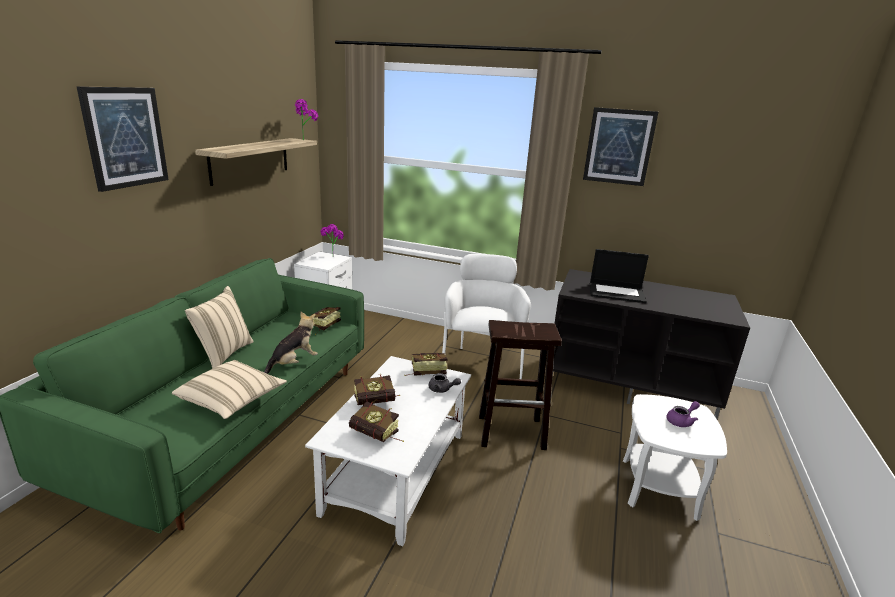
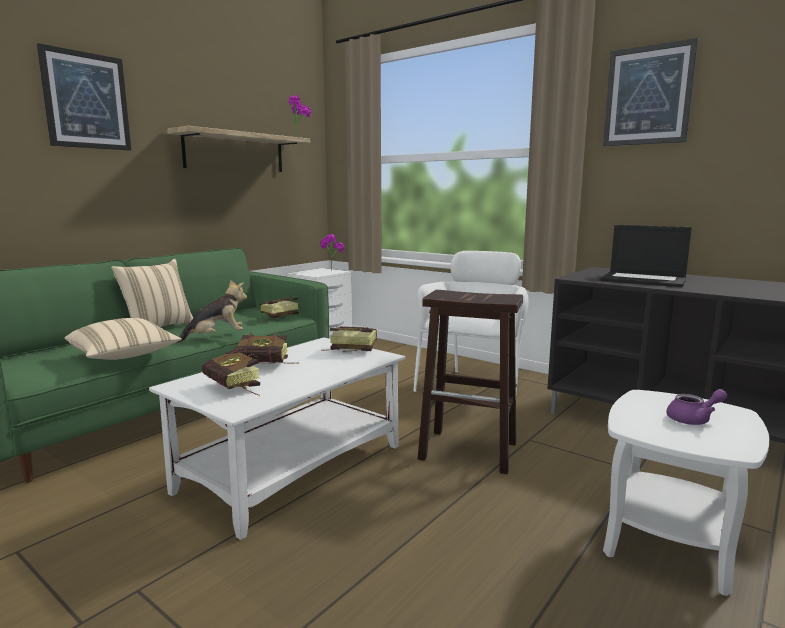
camera: 20 degrees right, 10 degrees down
(442, 389) = (355, 363): grey teapot -> none

